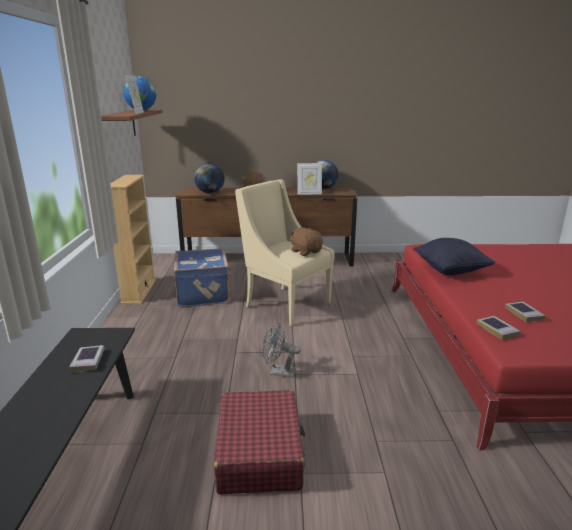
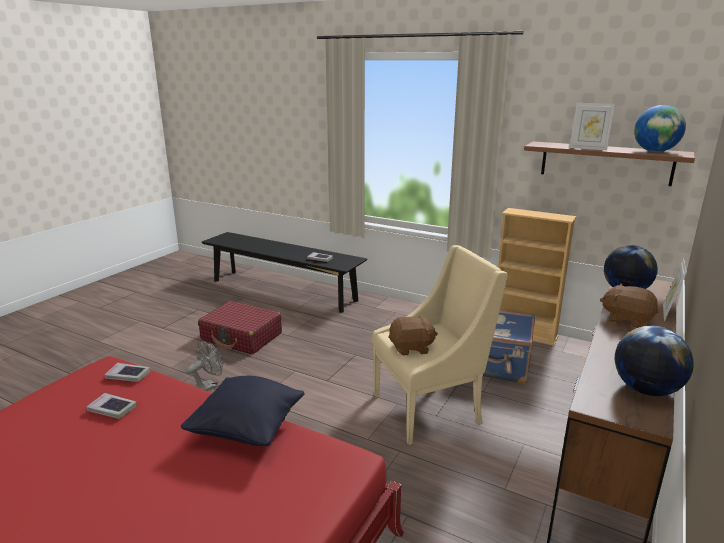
camera: 120 degrees right, 0 degrees up
(278, 372) = (306, 364): grey fan -> grey fan (208, 386)
(309, 193) = (596, 360): picture frame -> picture frame (668, 313)

